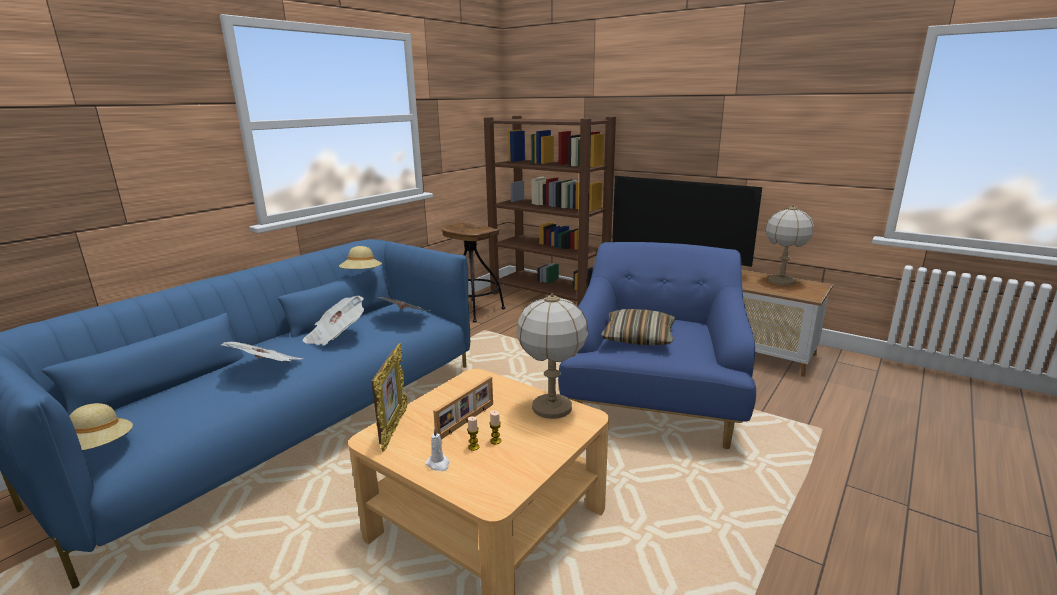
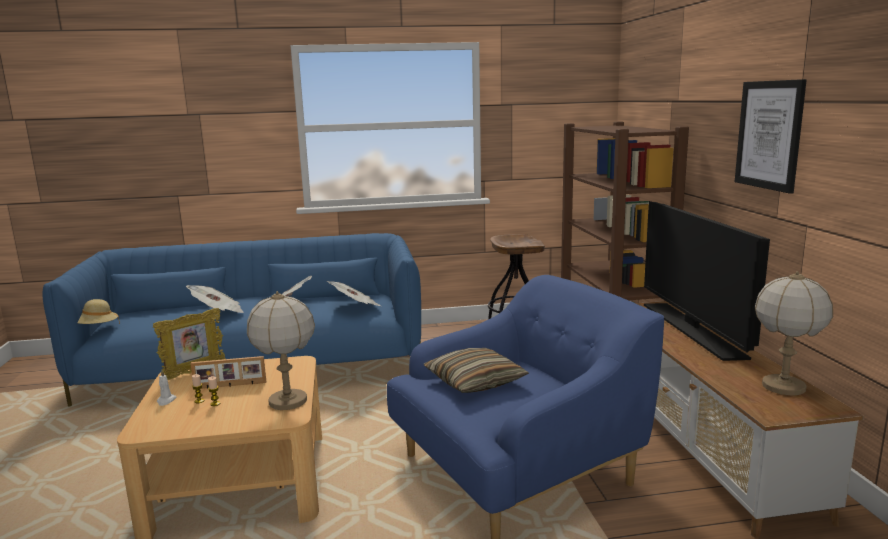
camera: 45 degrees right, 5 degrees down
(362, 274) = (346, 261): beige hat -> none
(707, 119) = (769, 135): none -> picture

